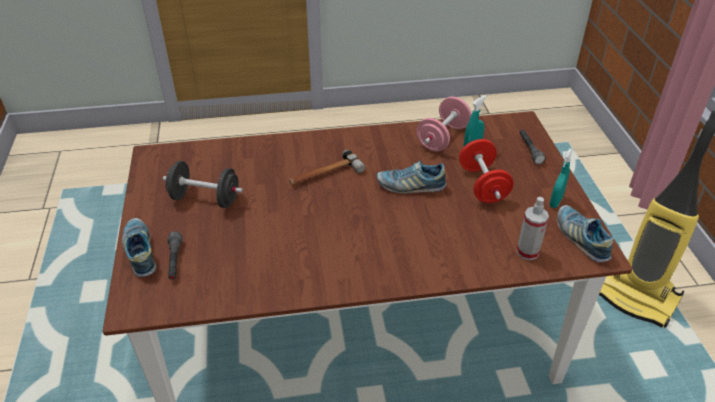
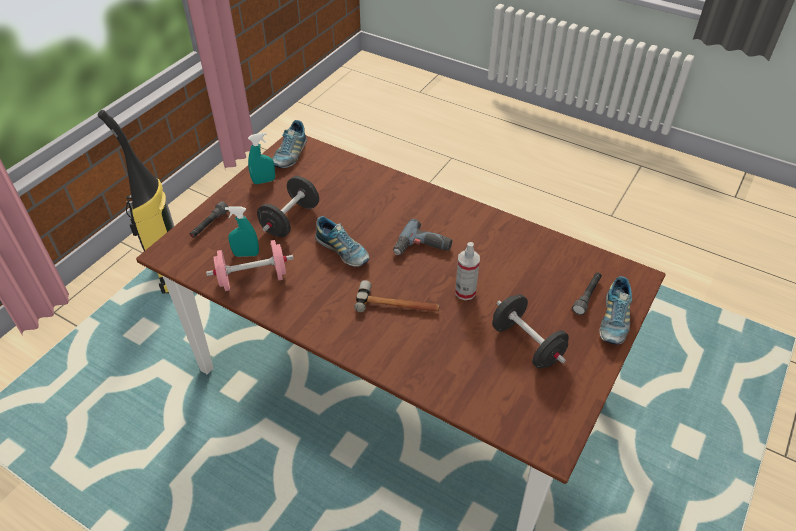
camera: 140 degrees left, 5 degrees up
(352, 223) = (422, 248): none -> power drill
(483, 185) = (290, 220): red dumbbell -> black dumbbell
(527, 252) = (334, 166): spray bottle -> spray bottle (465, 292)

